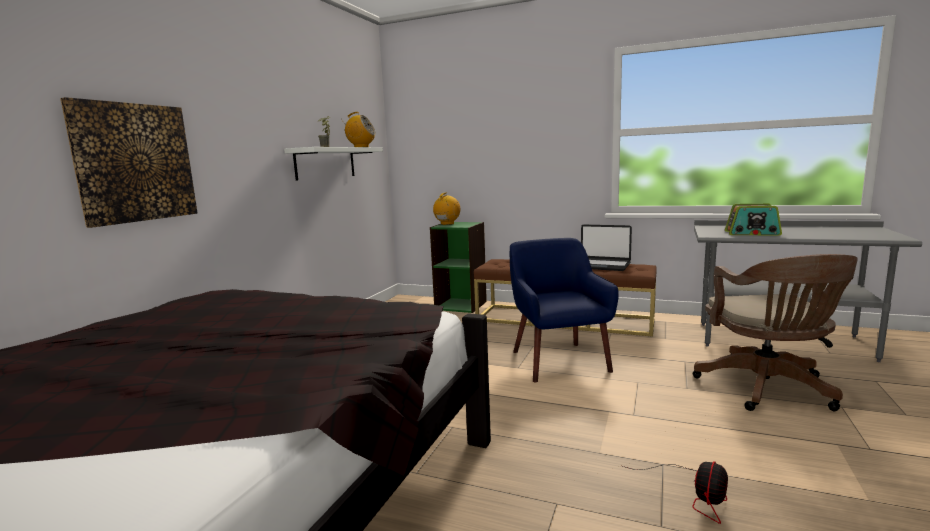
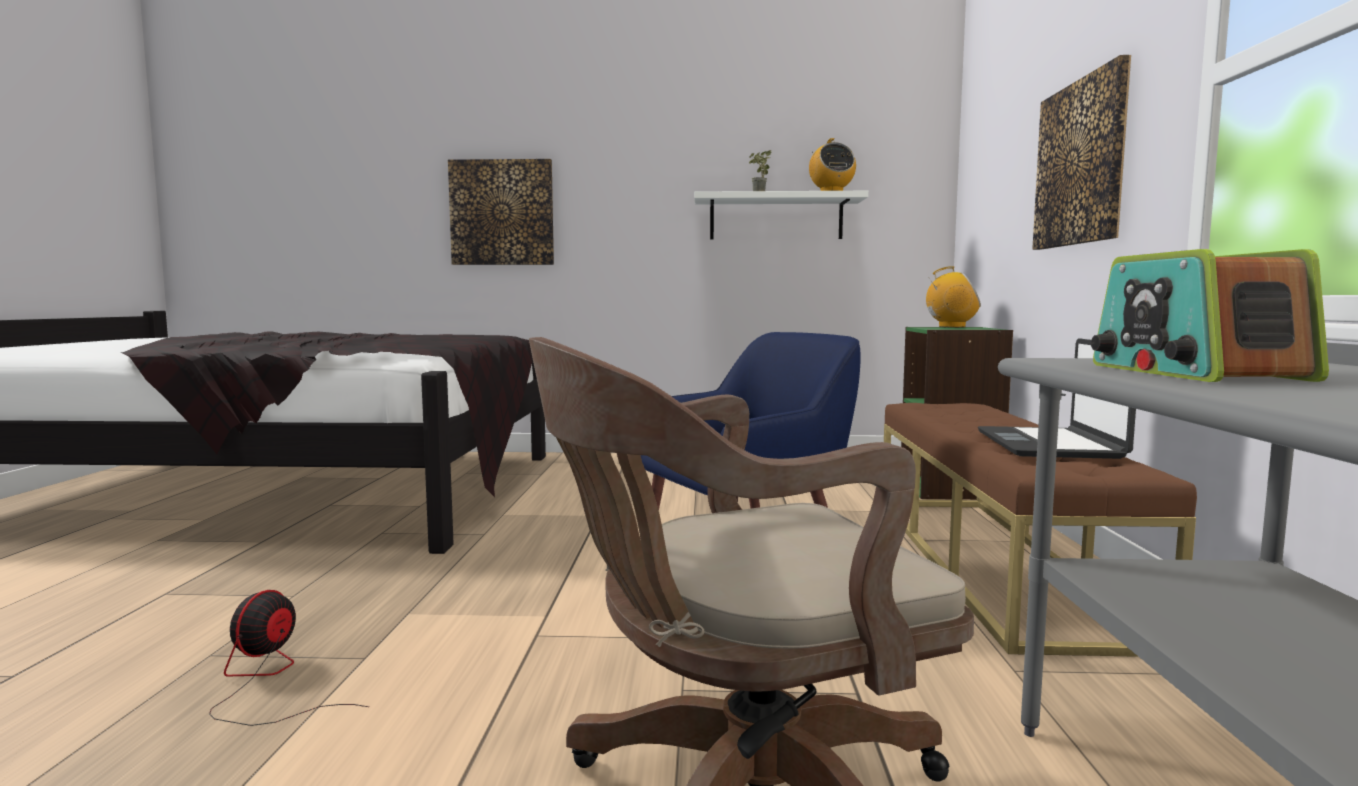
camera: 70 degrees right, 5 degrees down
(531, 150) = (1080, 163): none -> picture
(695, 494) = (268, 681): fan -> fan turned 90 degrees clockwise

